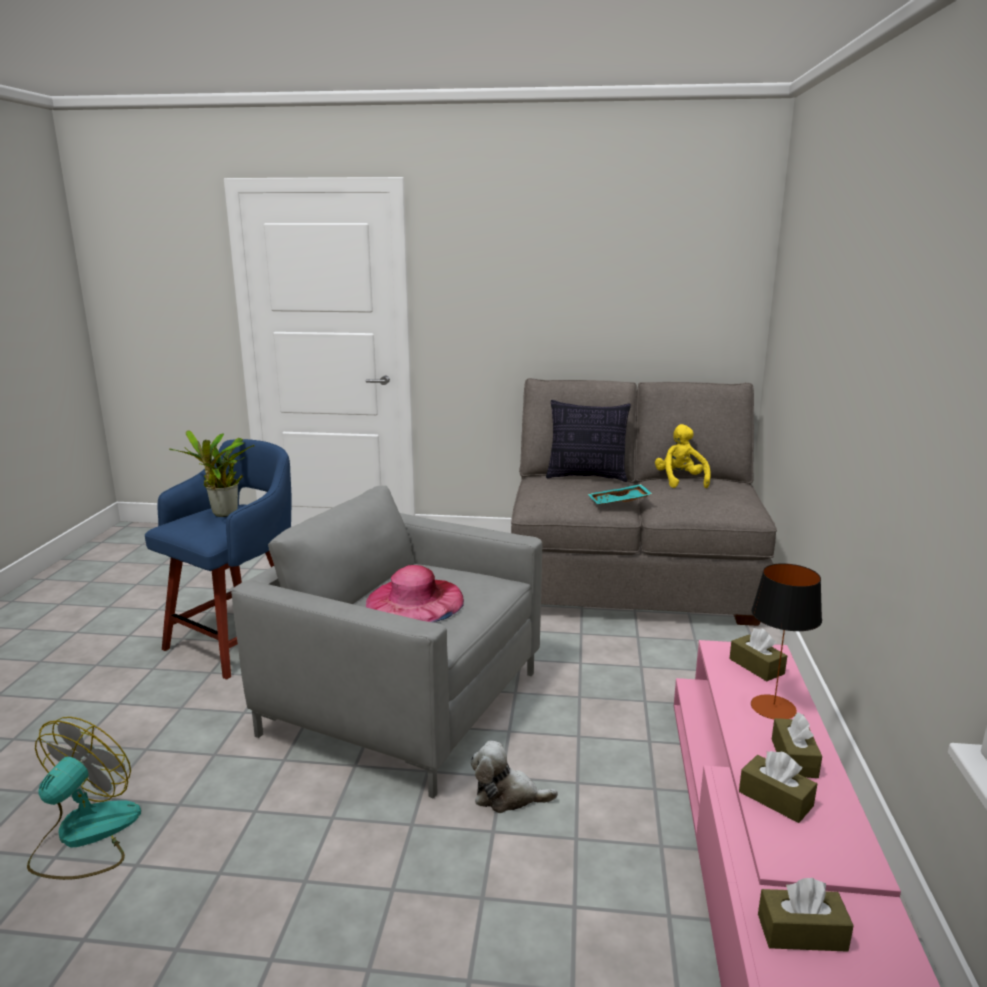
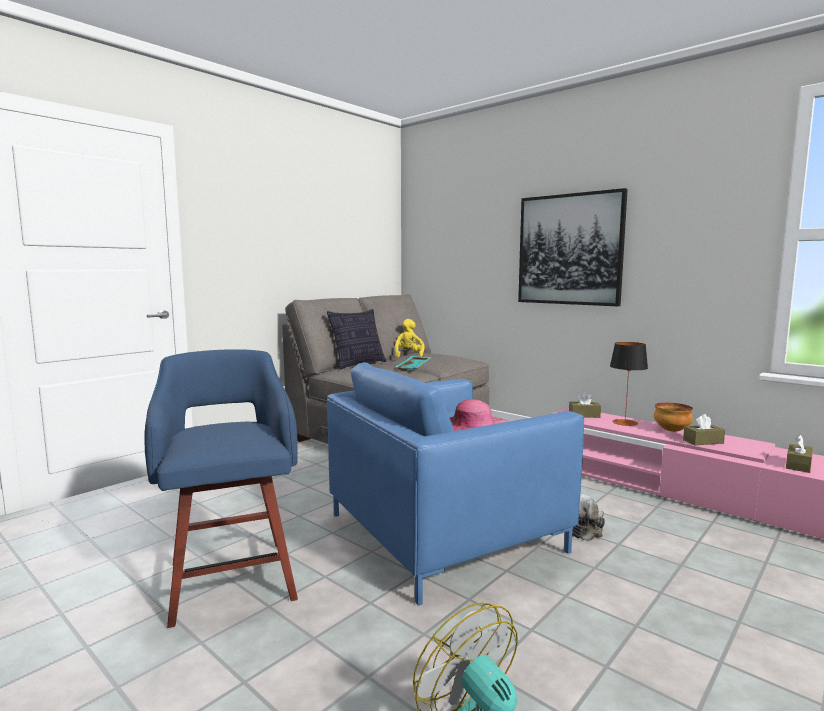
camera: 55 degrees left, 10 degrees down
(223, 515) = (222, 429): potted plant -> none
(403, 702) = (443, 532): grey armchair -> blue armchair
(680, 481) = (407, 356): yellow plush toy -> yellow plush toy turned 60 degrees clockwise
(794, 758) = (671, 431): brown tissue box -> bowl
(861, 364) = (569, 249): none -> picture

